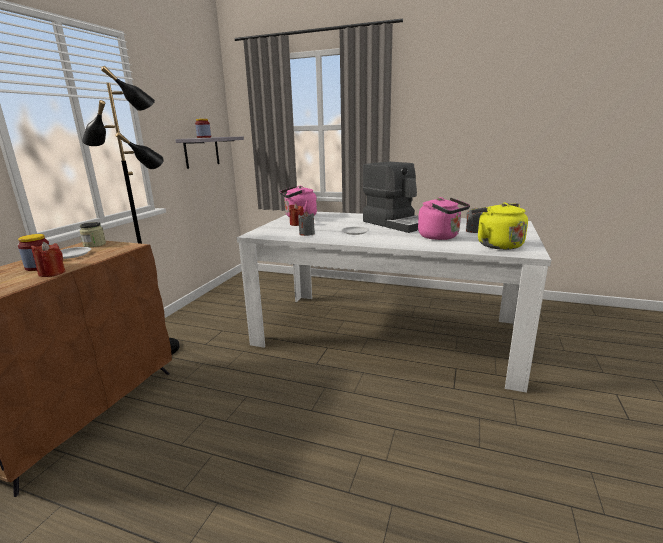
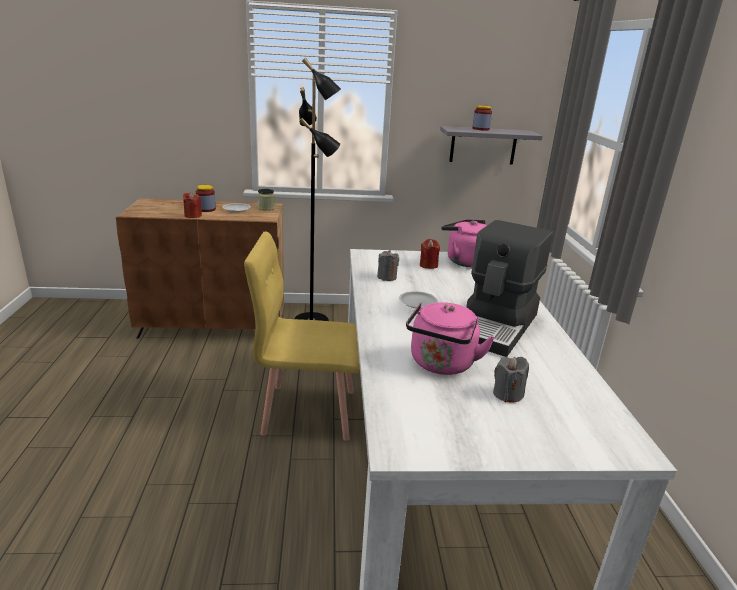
camera: 65 degrees right, 5 degrees up
(298, 374) = (308, 411): none -> yellow chair
(496, 245) = (427, 416): yellow kettle -> none

